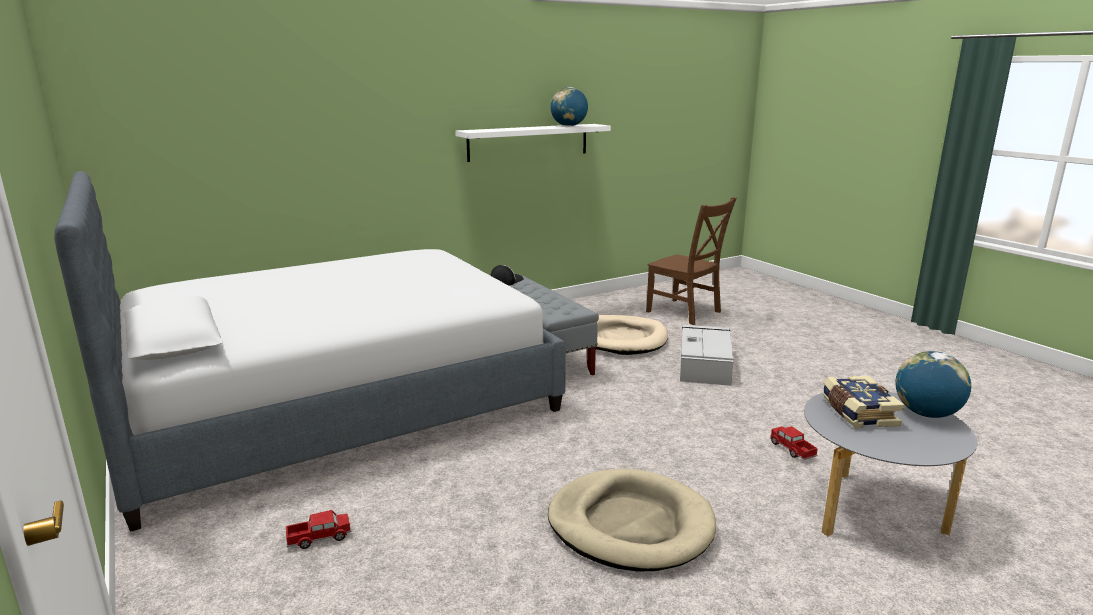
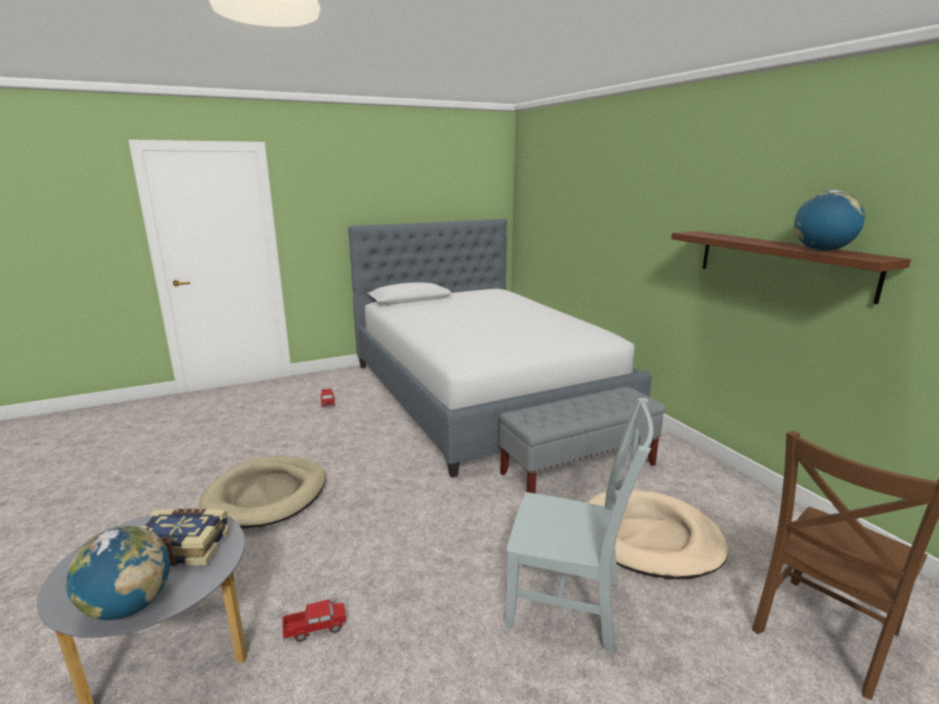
camera: 95 degrees right, 0 degrees up
(505, 280) = (626, 394): cap -> none
(528, 142) = (781, 263): white shelf -> brown shelf
(704, 364) = (570, 605): grey storage box -> grey chair

